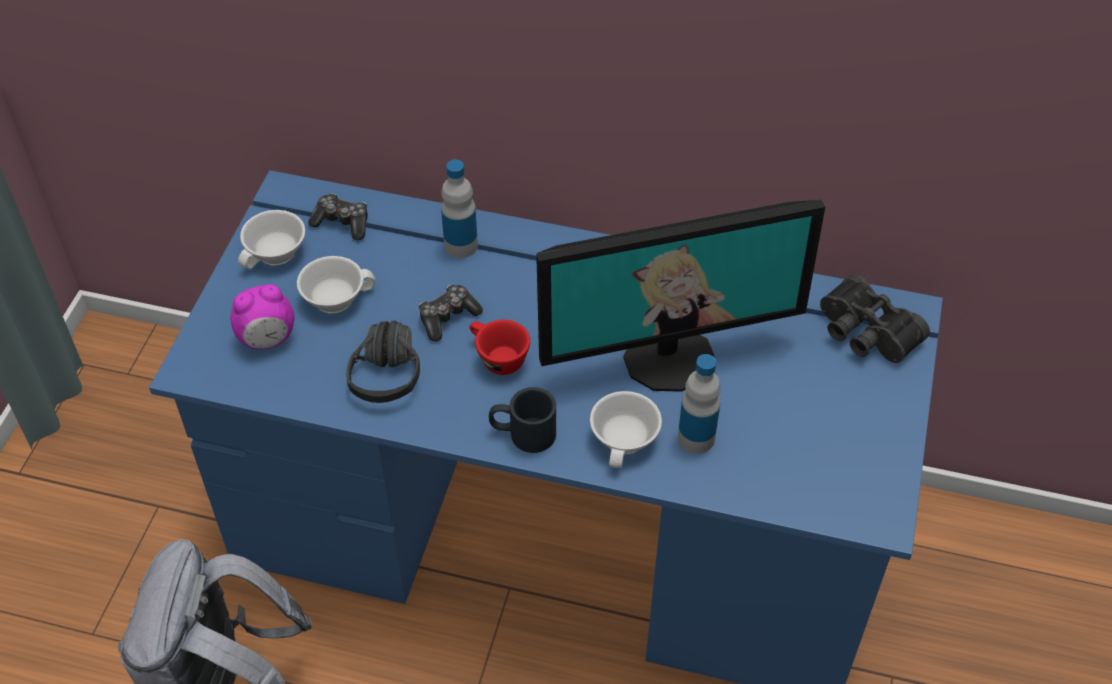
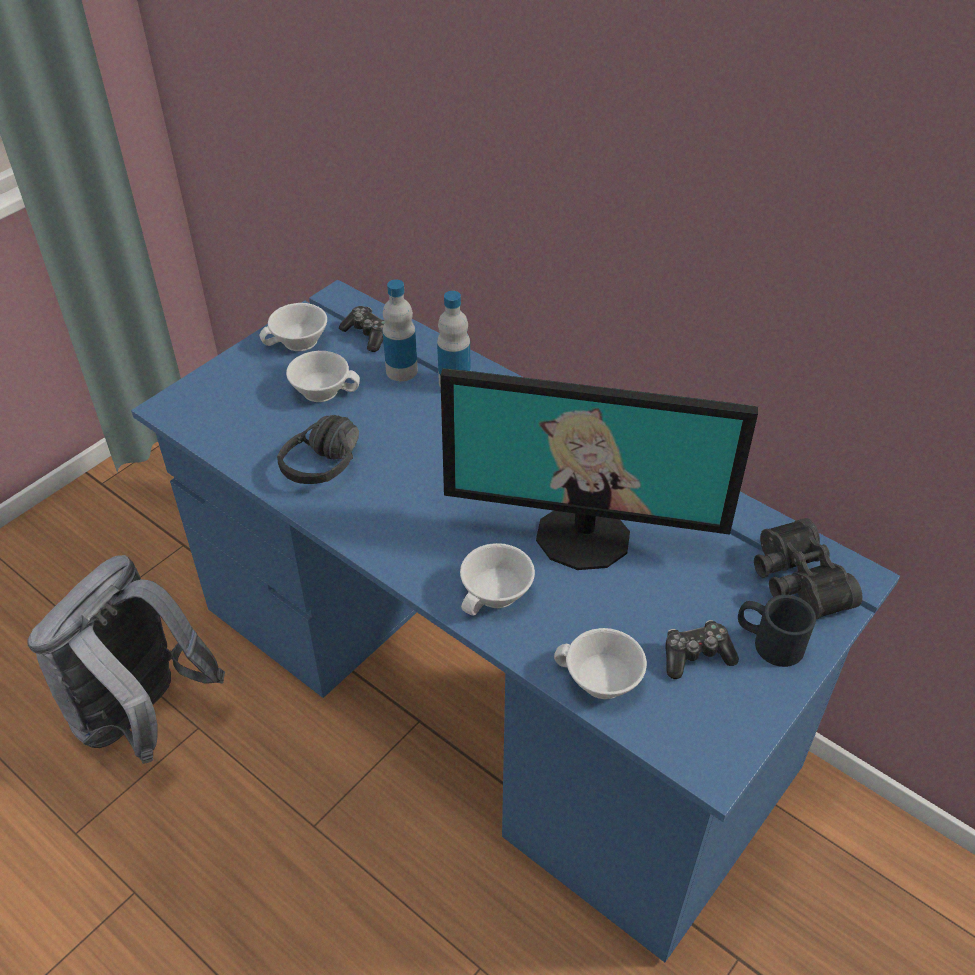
camera: 25 degrees right, 5 degrees down
(267, 339) = (246, 404): alarm clock -> none
(448, 317) = (405, 436): game controller -> game controller (696, 655)
(497, 358) = (425, 482): red cup -> none
(522, 433) = (406, 554): black mug -> black mug (768, 641)
(696, 438) = (565, 617): bottle -> bottle (401, 371)
(756, 483) = (600, 681): none -> white cup

